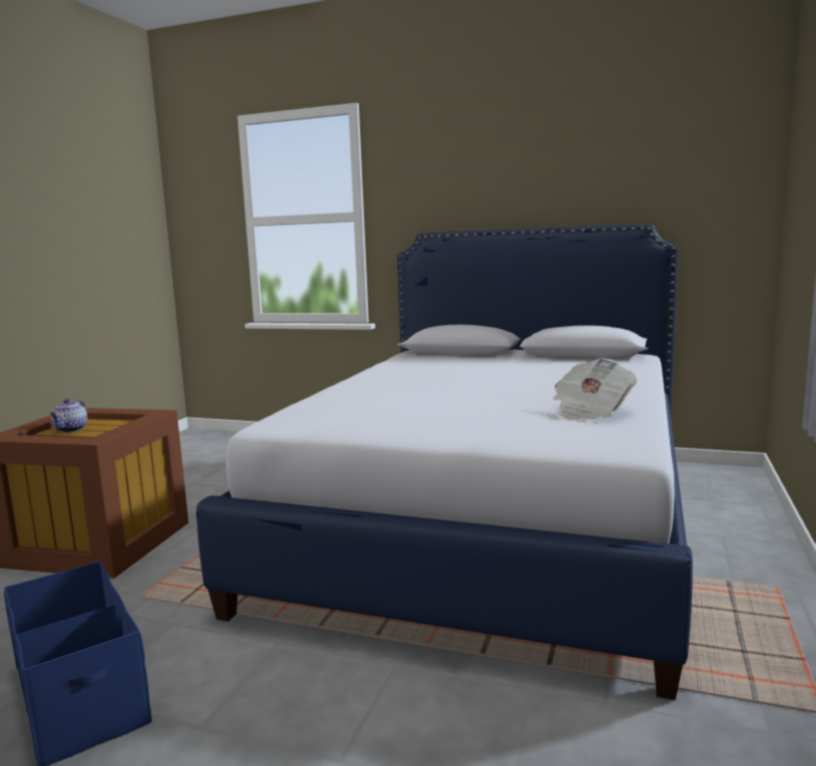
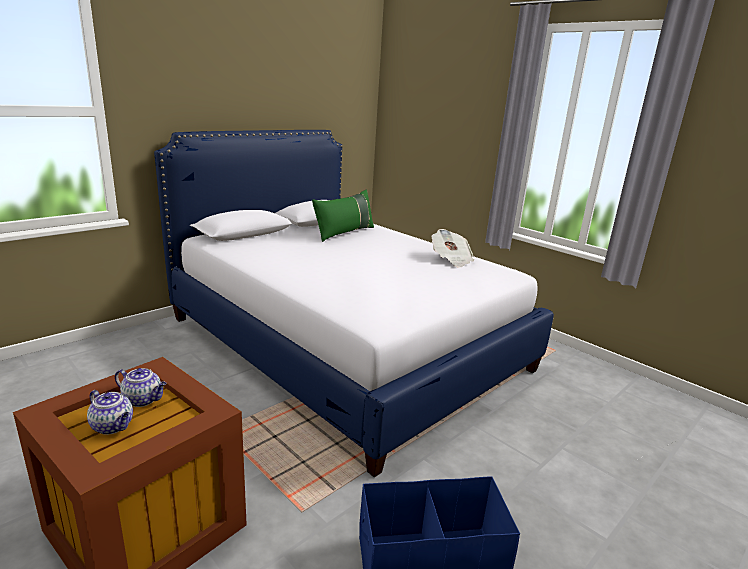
camera: 65 degrees left, 10 degrees up
(112, 426) = (143, 400): none -> teapot
(565, 367) = (344, 233): none -> green pillow

